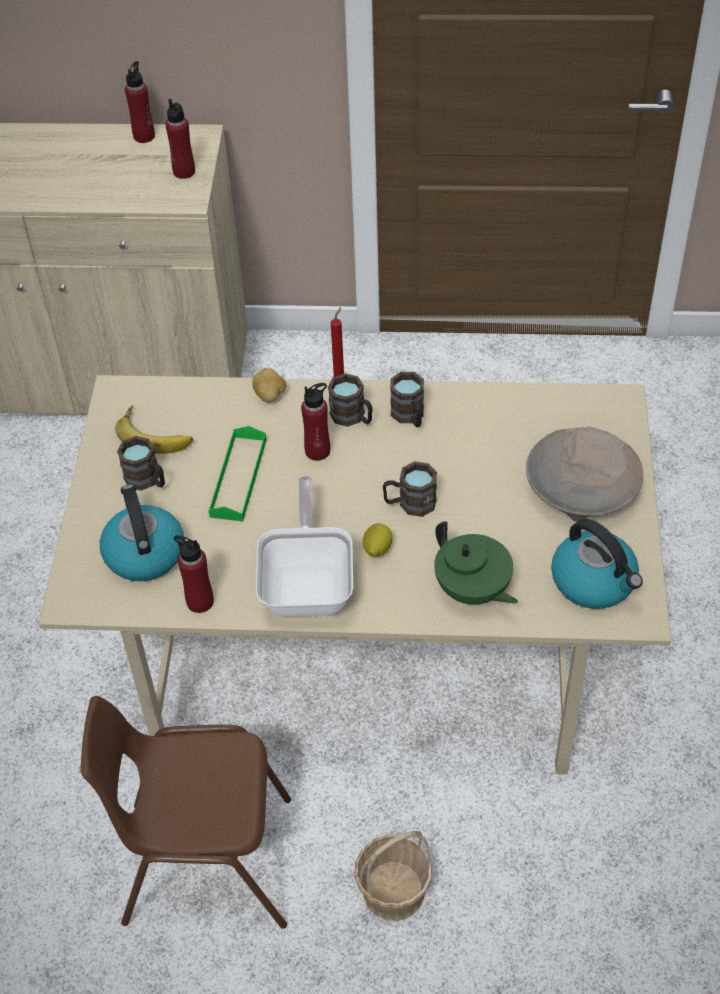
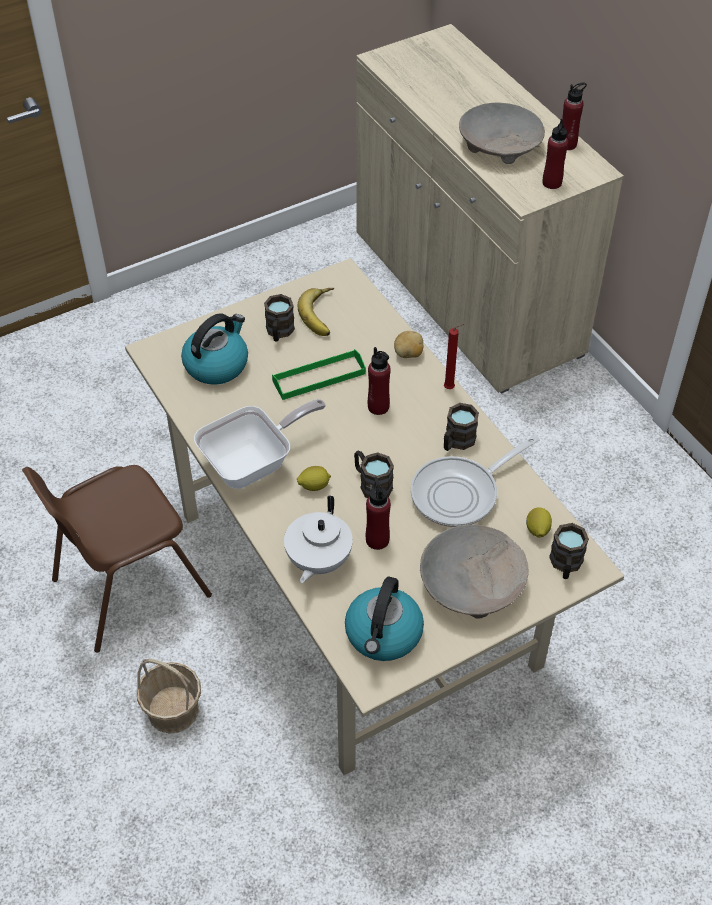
camera: 55 degrees right, 0 degrees up
(95, 178) = (499, 145): none -> beige bowl
(200, 601) = (197, 414): red bottle -> red bottle (377, 540)
(206, 861) = (128, 586): brown chair -> brown chair turned 90 degrees counterclockwise
(353, 417) = (427, 410): brown mug -> brown mug (565, 565)
(472, 590) = (318, 561): green teapot -> white teapot
(473, 444) = (461, 493): none -> frying pan
(555, 414) = (537, 530): none -> lemon

